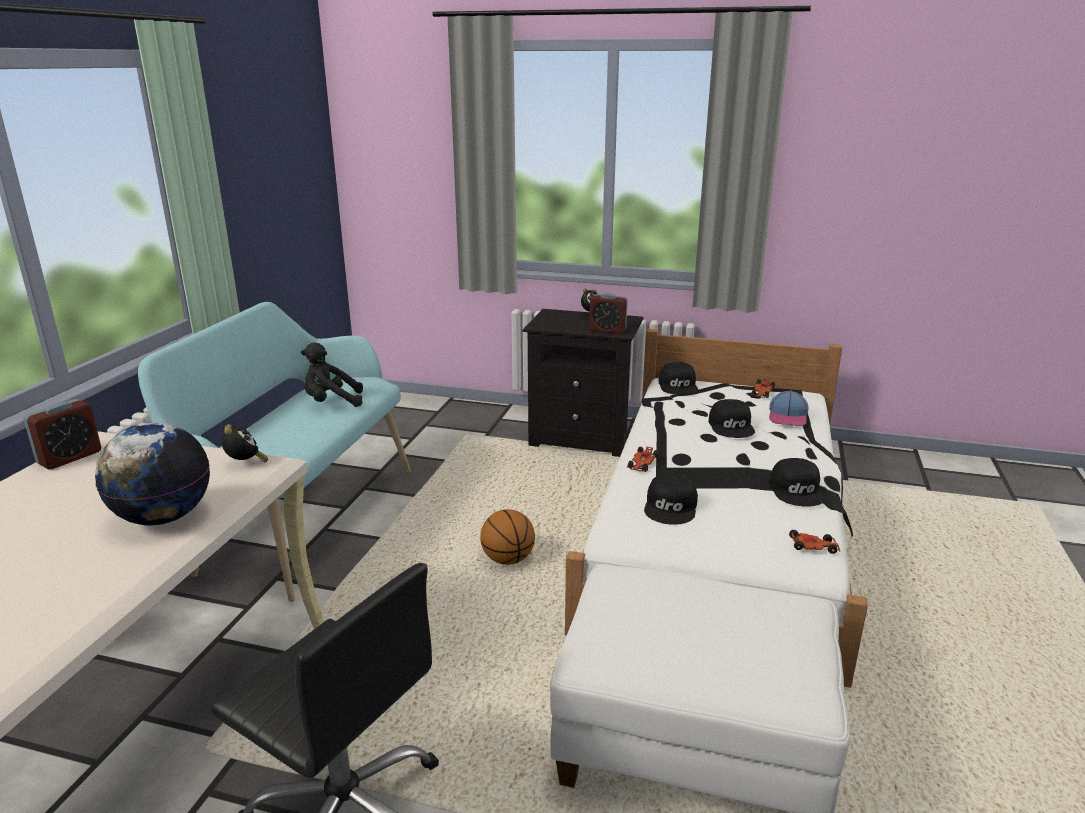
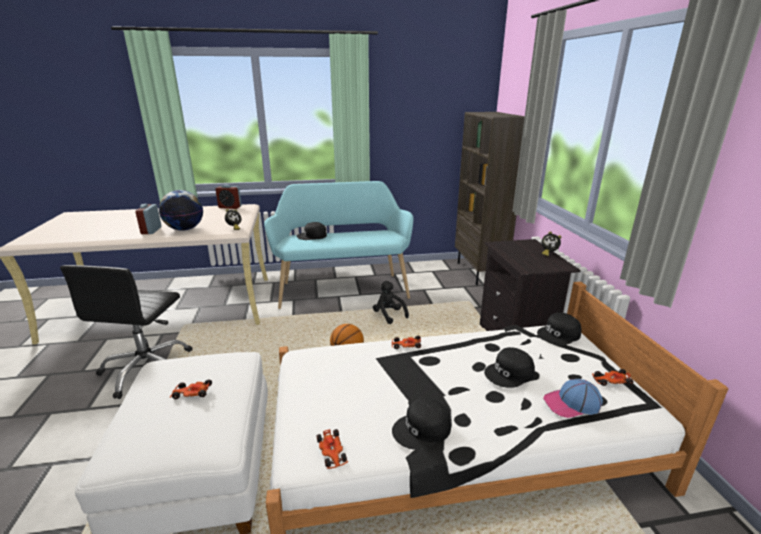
camera: 65 degrees right, 0 degrees up
(332, 402) = (361, 237): black plush toy -> black plush toy (389, 315)
(401, 403) = (479, 272): none -> brown bookcase
(607, 330) = (525, 264): alarm clock -> alarm clock (151, 230)
(671, 507) = (352, 369): black cap -> black cap (312, 236)
(697, 616) = (191, 393): none -> toy car

